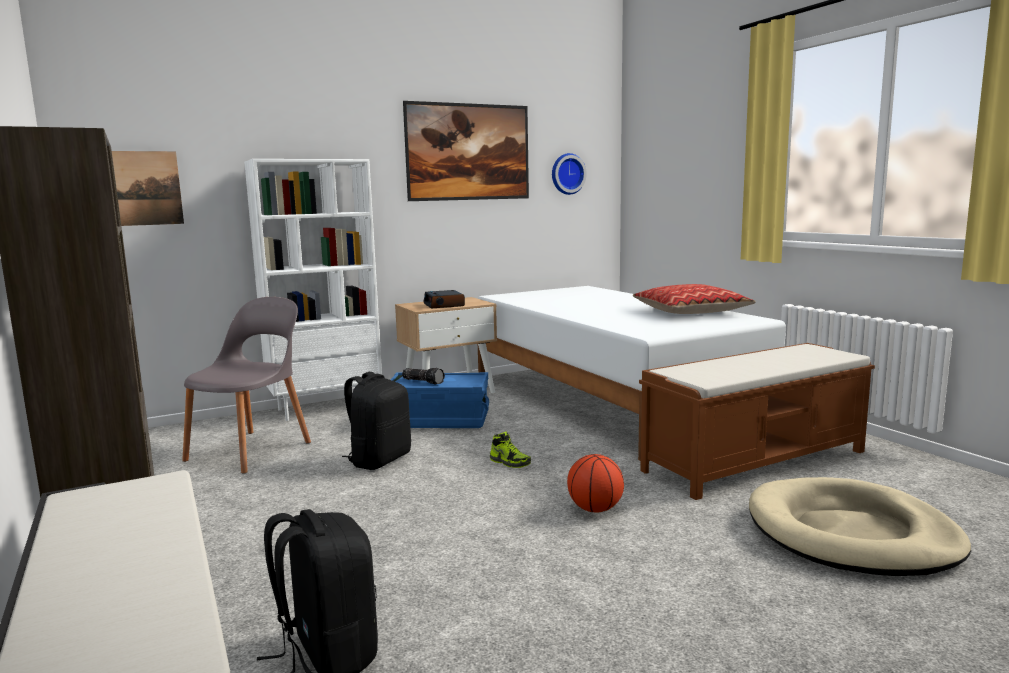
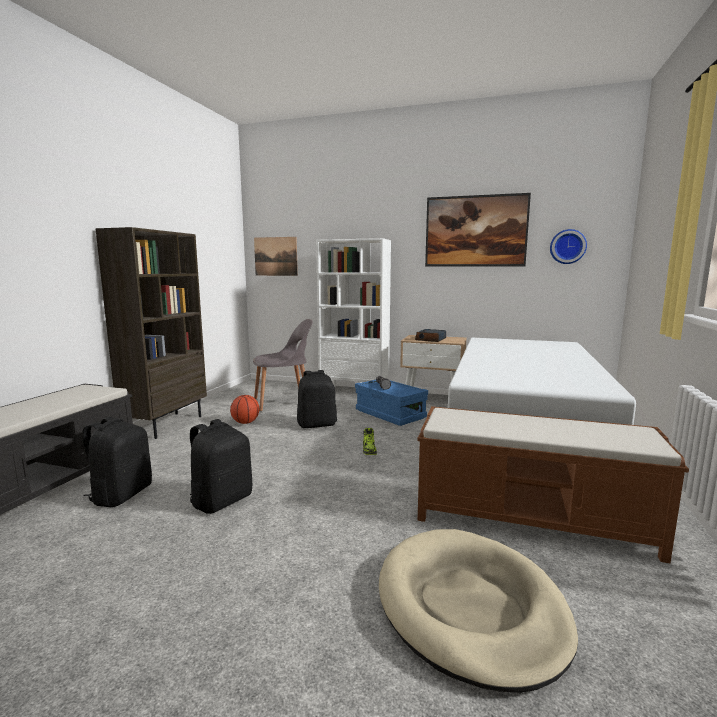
camera: 45 degrees right, 0 degrees up
(486, 582) = (222, 500): none -> black backpack
(595, 509) = (348, 494): basketball -> basketball (245, 422)
(691, 312) = (574, 373): pillow -> none

